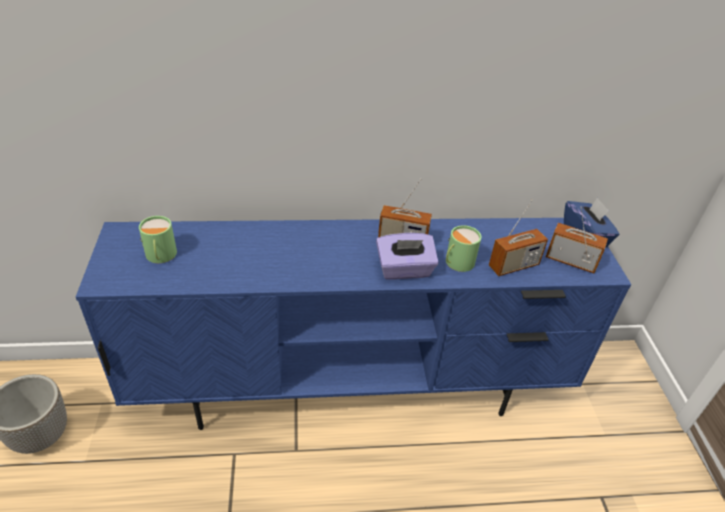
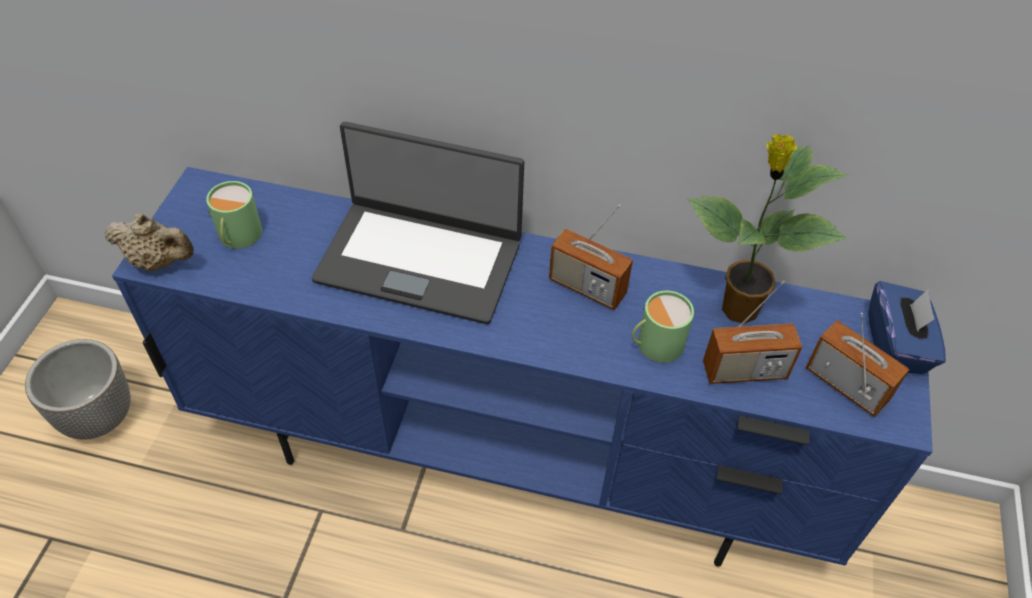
camera: 20 degrees right, 10 degrees up
(108, 281) = (159, 261): none -> beige teapot
(291, 246) = (420, 259): none -> laptop
(404, 270) = (567, 338): purple tissue box -> none
(493, 236) = (737, 309): none -> potted plant

